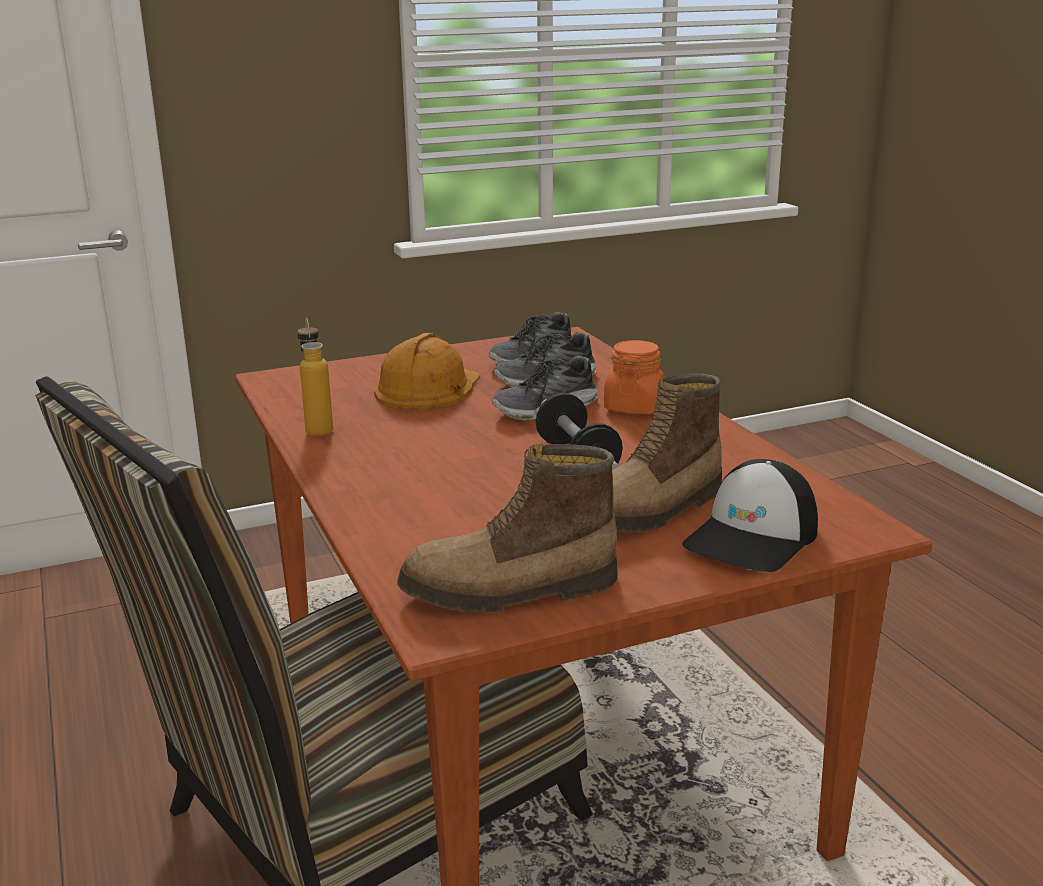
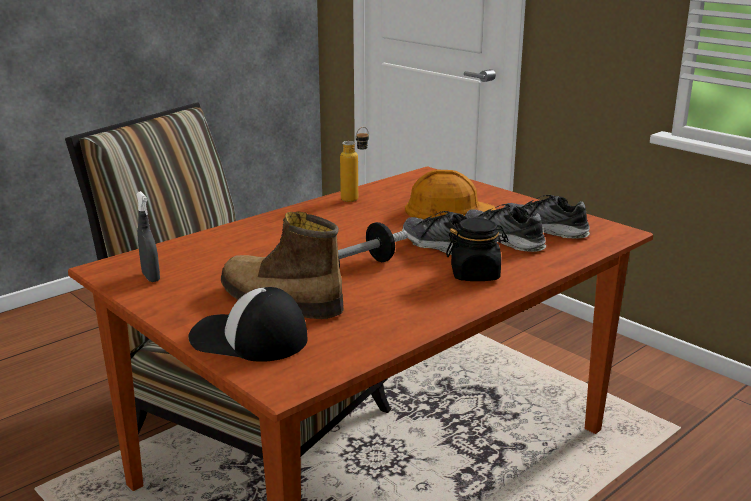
camera: 70 degrees right, 0 degrees up
(510, 592) = (151, 277): boot -> grey spray bottle
(634, 407) = (475, 274): orange jar -> black jar

